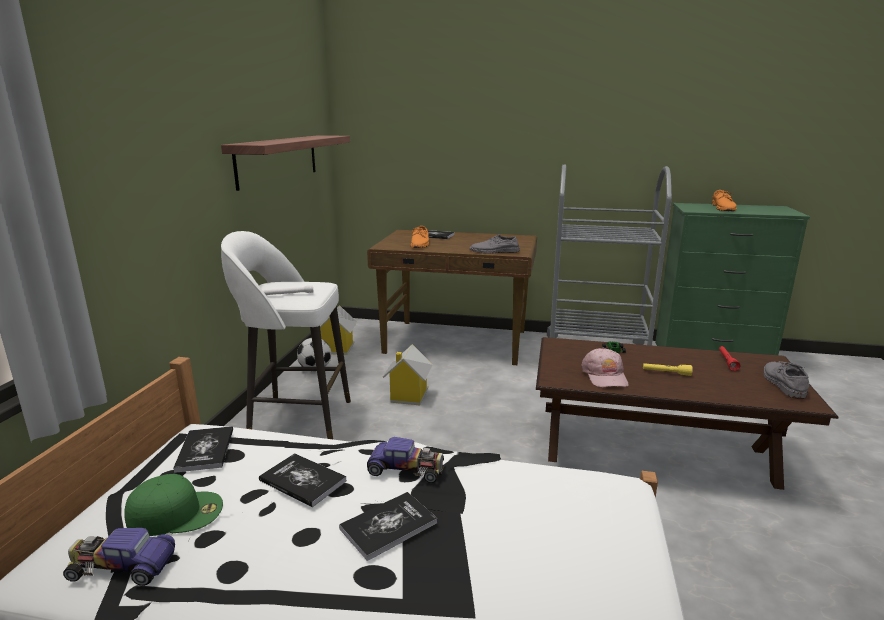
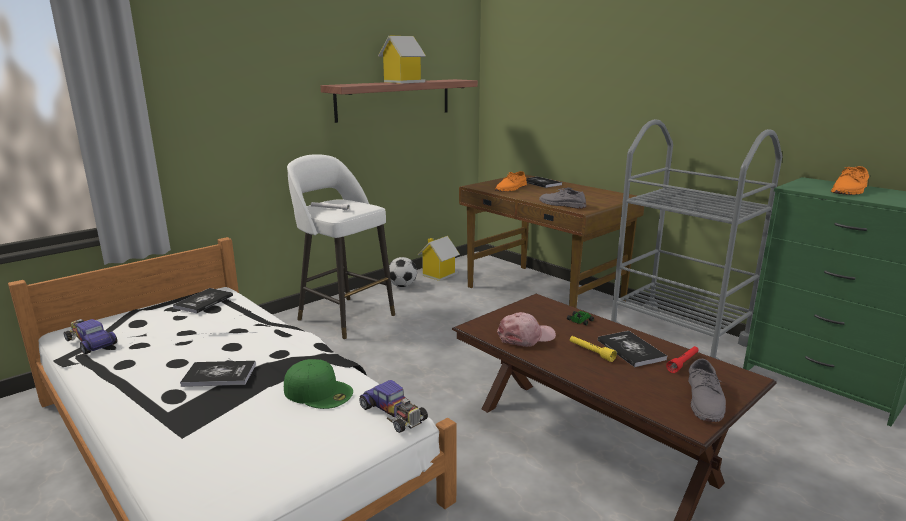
camera: 35 degrees right, 0 degrees up
(176, 512) = (144, 327): green cap -> green cap (319, 391)
(302, 481) = (218, 334): book -> book (631, 350)
(406, 468) = (281, 349): toy car -> toy car (393, 413)
(408, 396) = (442, 324): toy house -> toy house (402, 82)
(605, 376) = (526, 337): pink cap -> pink cap turned 150 degrees counterclockwise
(782, 383) = (705, 400): grey shoe -> grey shoe turned 150 degrees clockwise

